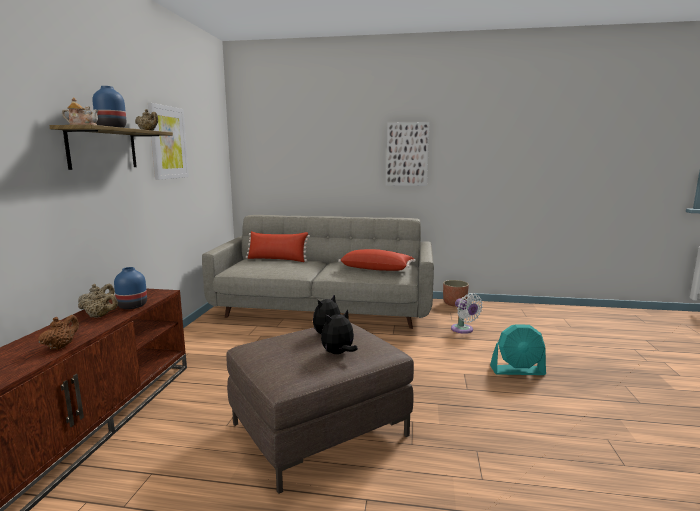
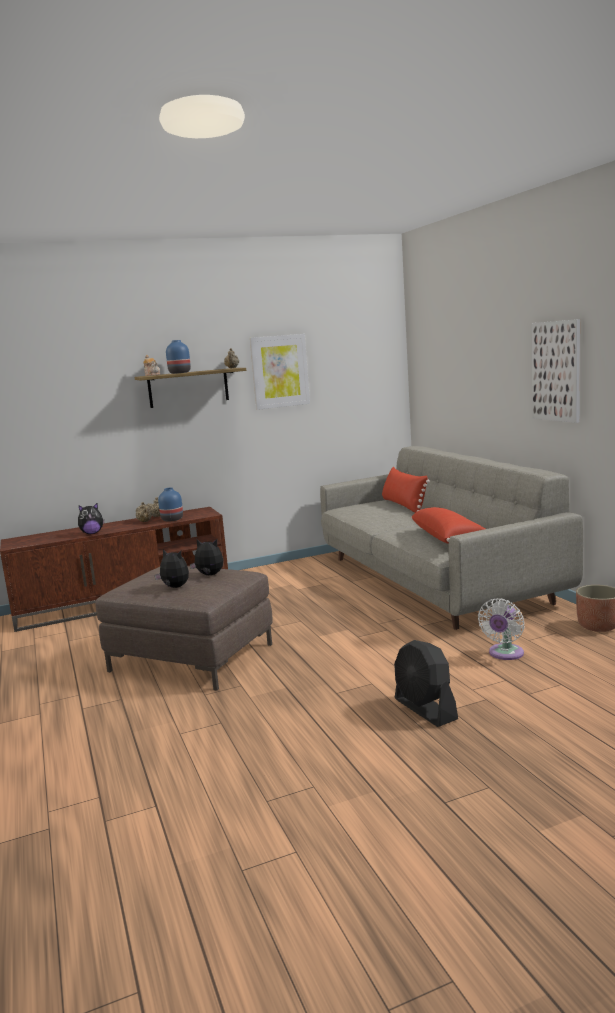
camera: 60 degrees right, 0 degrees up
(61, 346) = (92, 533): brown teapot -> plush toy
(517, 371) = (425, 709): turquoise fan -> black fan

